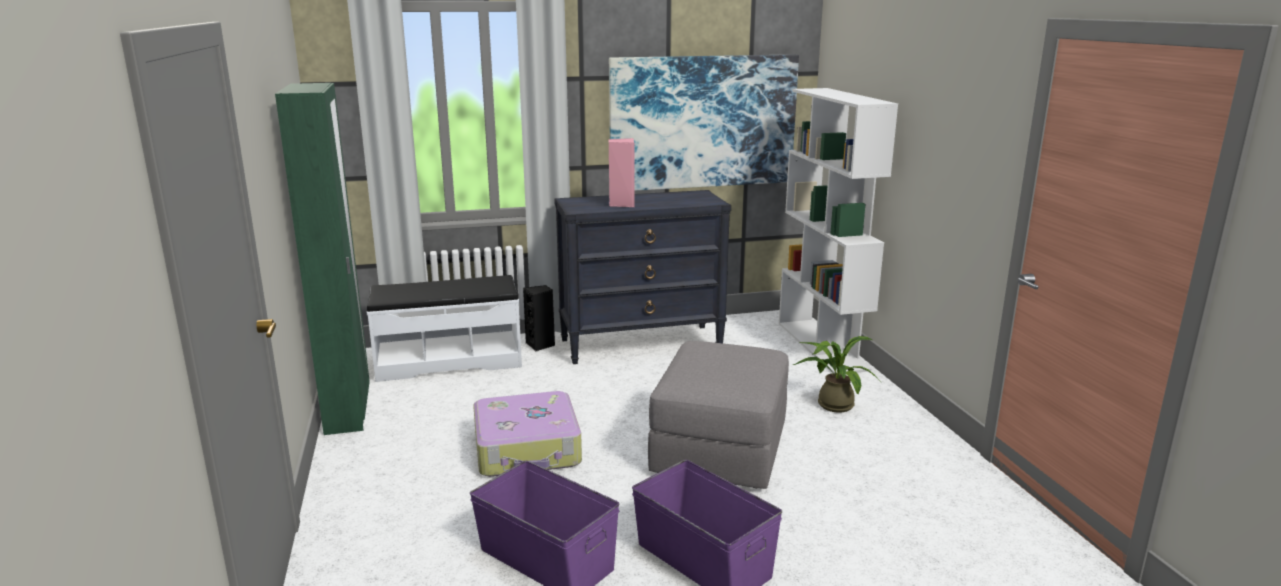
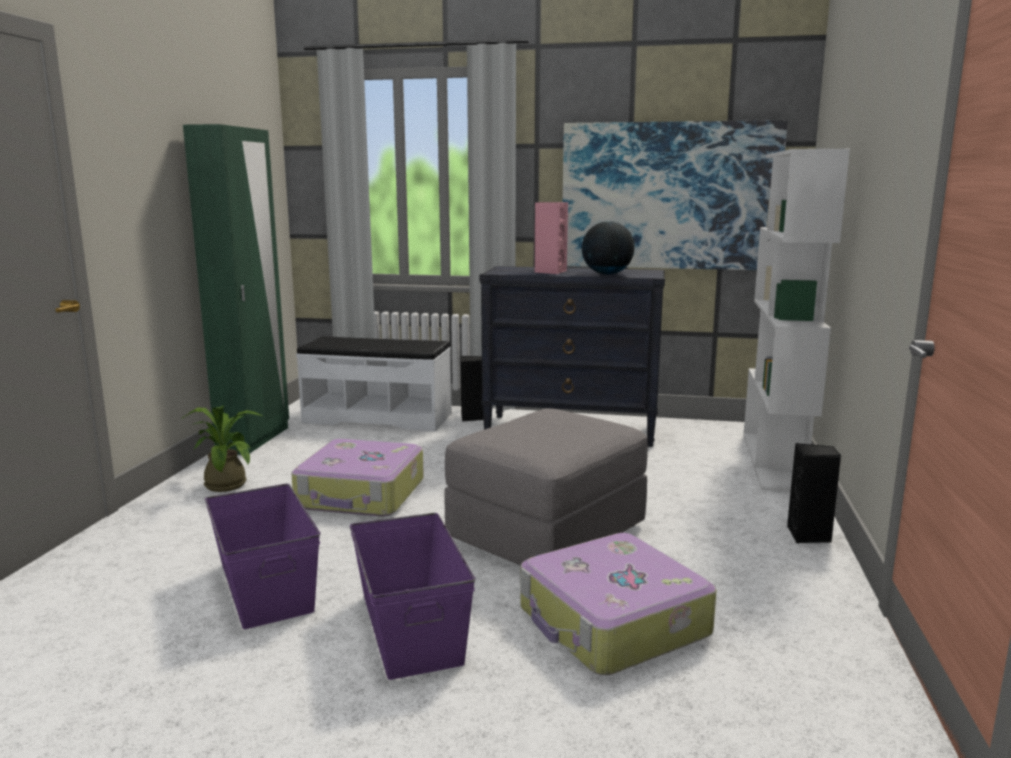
camera: 25 degrees right, 5 degrees down
(675, 203) = (607, 274): none -> globe
(832, 403) = (728, 515): potted plant -> potted plant (227, 483)
(837, 514) = (612, 623): none -> suitcase
(898, 409) = (809, 536): none -> black speaker

